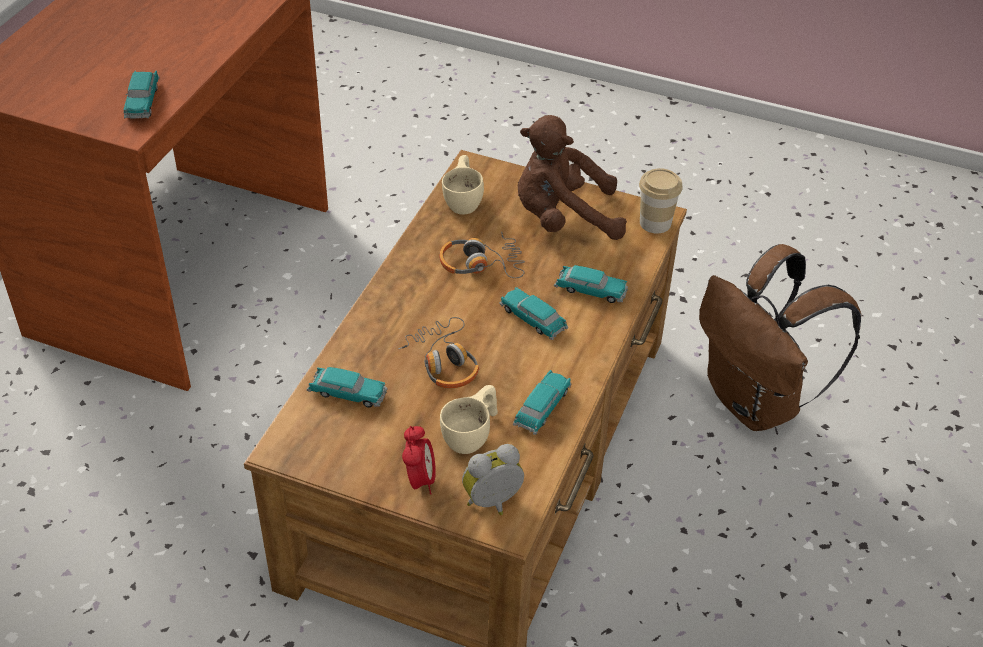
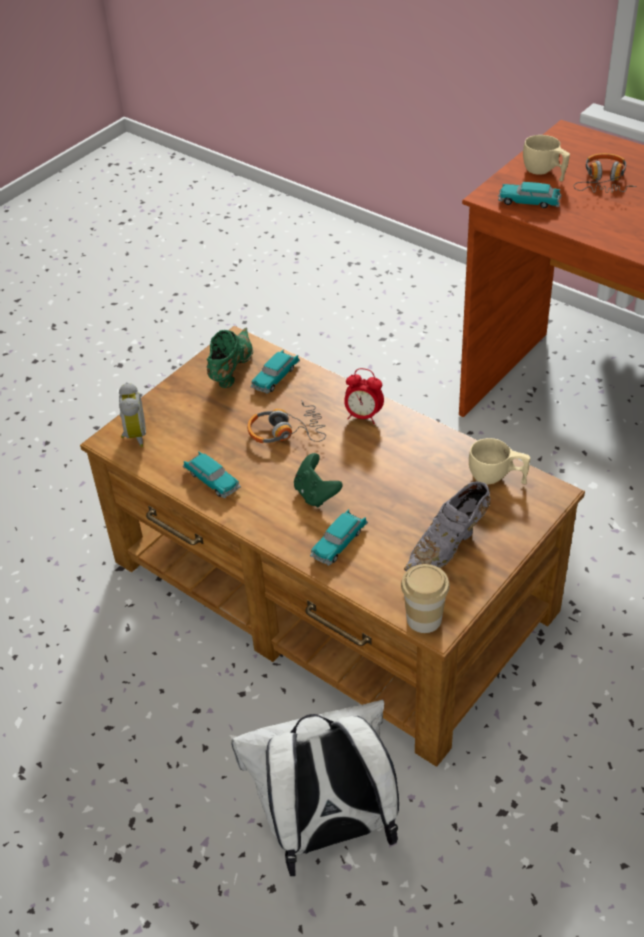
camera: 110 degrees right, 0 degrees up
(344, 439) = (230, 370): none -> green shoe
(420, 480) = (174, 402): alarm clock -> alarm clock (363, 416)
(472, 434) = (203, 435): beige cup -> beige cup (544, 173)
(481, 264) = (398, 473): headphones -> headphones (603, 182)
(532, 318) = (316, 494): toy car -> green game controller
(563, 219) = (450, 545): brown plush toy -> grey shoe
(756, 402) = (326, 830): brown backpack -> white backpack

